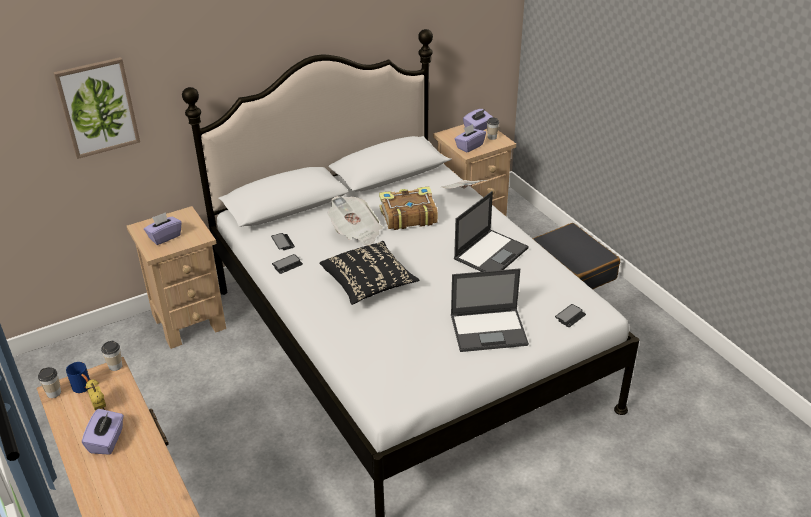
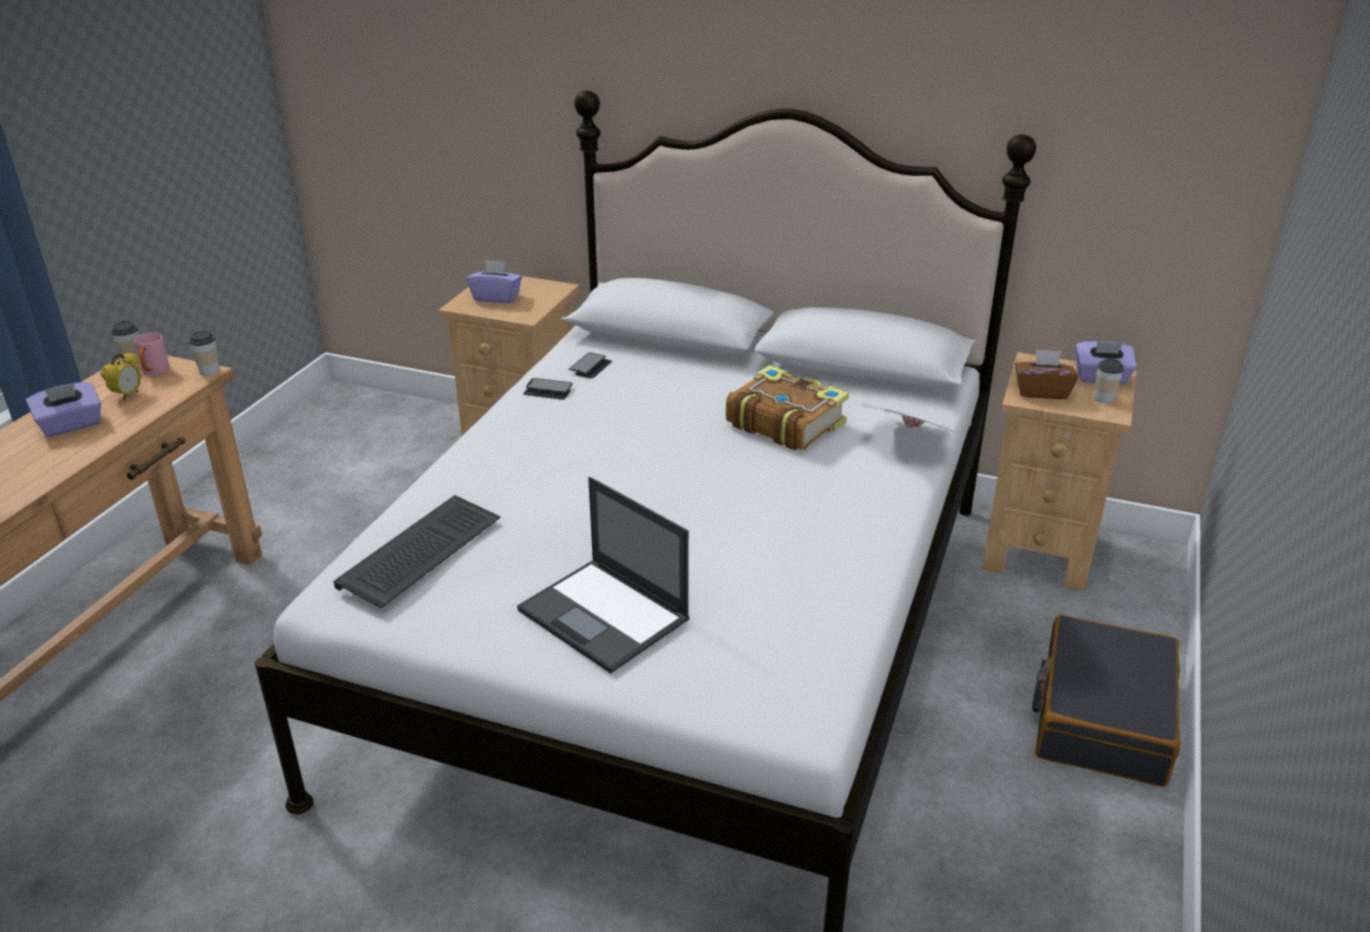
camera: 50 degrees right, 5 degrees down
(84, 388) = (154, 373): blue mug -> pink mug
(97, 107) = (476, 79): picture -> none
(356, 232) = (686, 404): newspaper -> none
(369, 284) = (584, 463): black pillow -> none
(389, 362) = (420, 555): none -> keyboard
(469, 146) = (1042, 392): purple tissue box -> brown tissue box
(491, 253) = (804, 531): laptop -> none
(570, 316) = (747, 688): phone -> none

